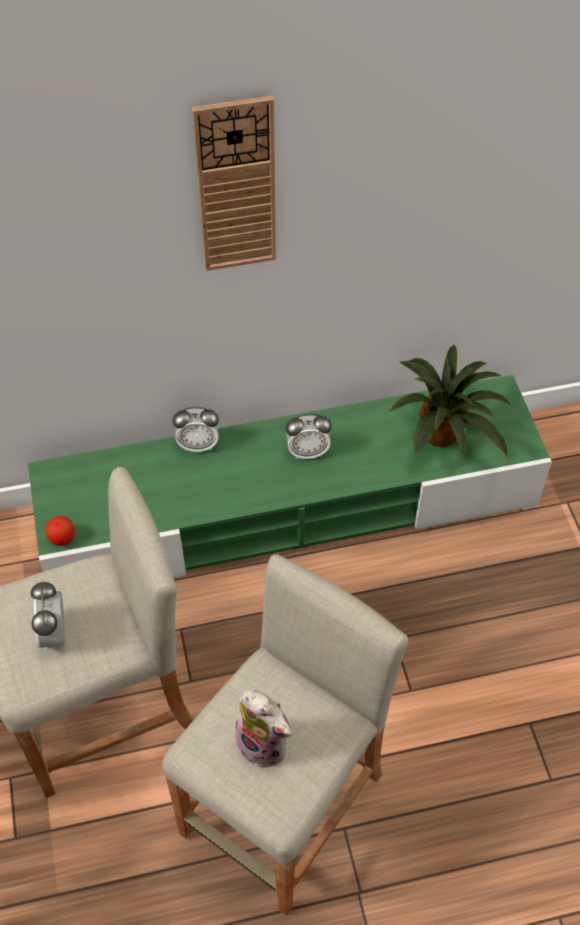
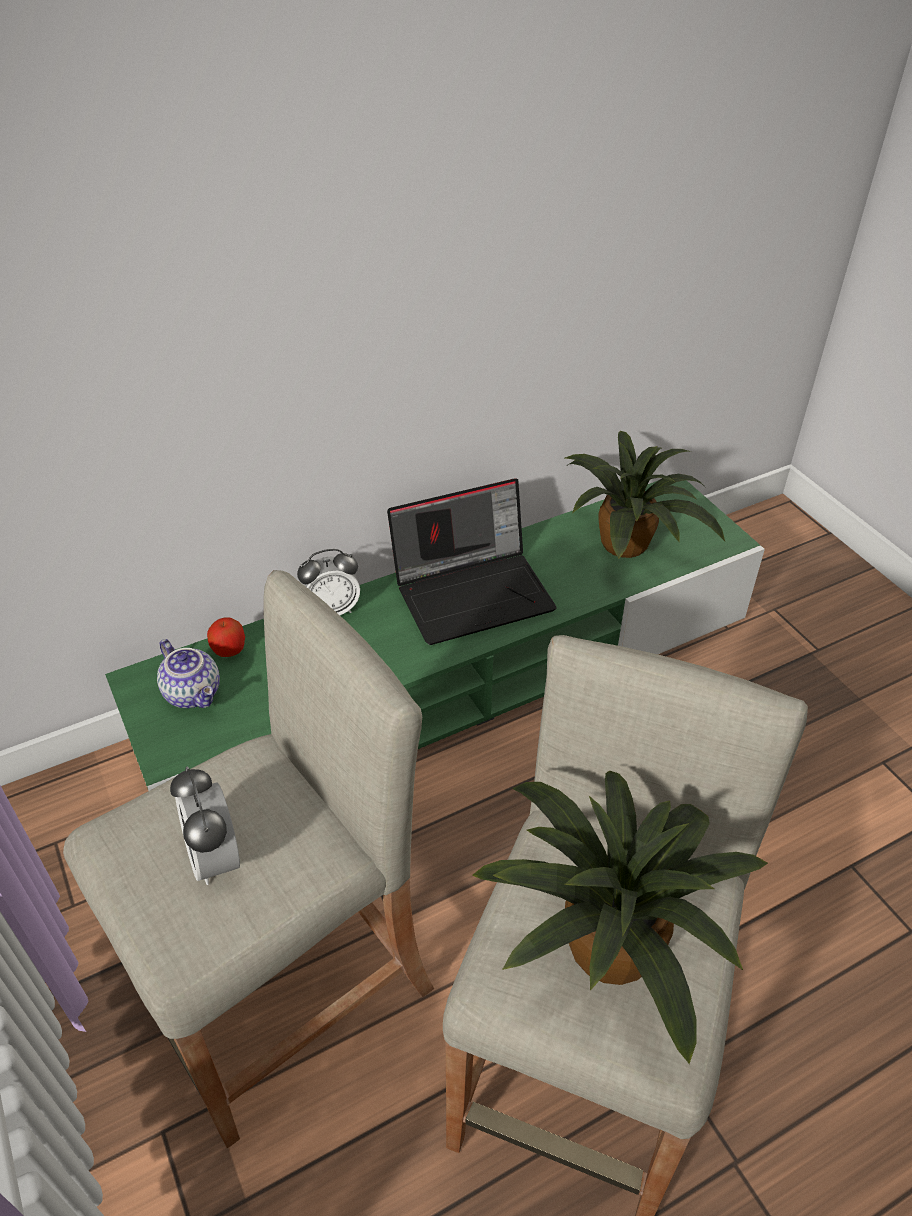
camera: 15 degrees left, 10 degrees down
(62, 538) = (177, 757): apple -> apple (229, 650)
(85, 492) = (194, 693): none -> teapot
(236, 187) = (359, 188): wall clock -> none
(265, 743) = (603, 943): plush toy -> potted plant
(307, 451) = (474, 591): alarm clock -> laptop

